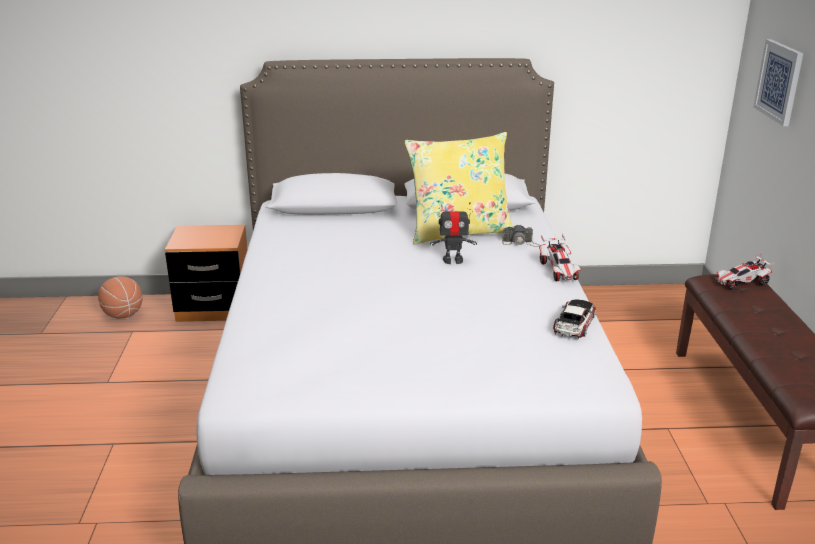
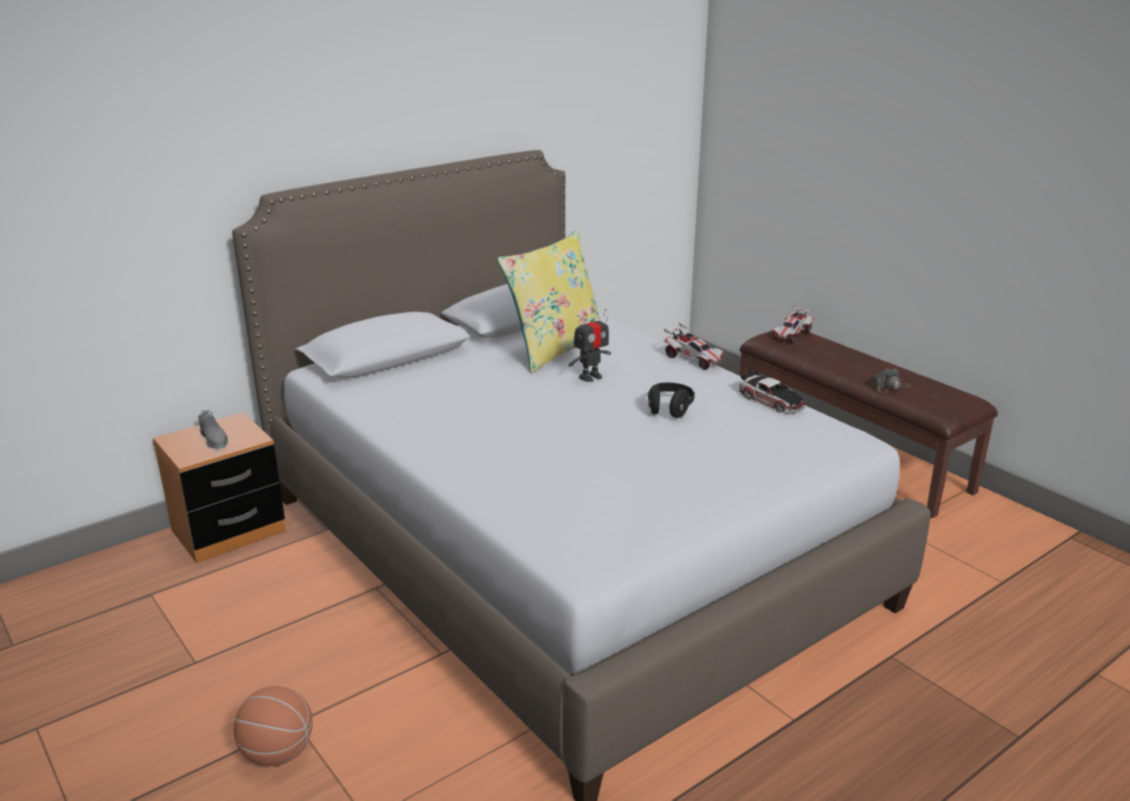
camera: 35 degrees left, 0 degrees up
(123, 315) = (111, 580): basketball -> basketball (277, 753)
(205, 238) = (214, 441): none -> grey shoe
(475, 303) = (669, 410): none -> black headphones
(520, 243) = (624, 344): camera -> camera (891, 386)
(574, 324) = (771, 400): toy car -> toy car turned 150 degrees clockwise
(779, 81) = (771, 140): picture -> none

